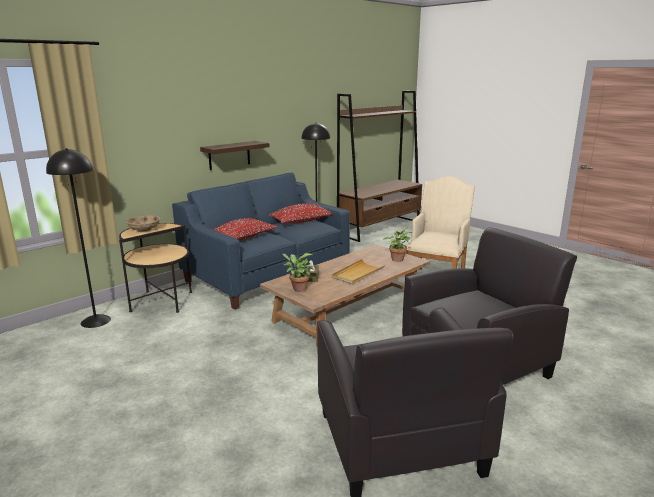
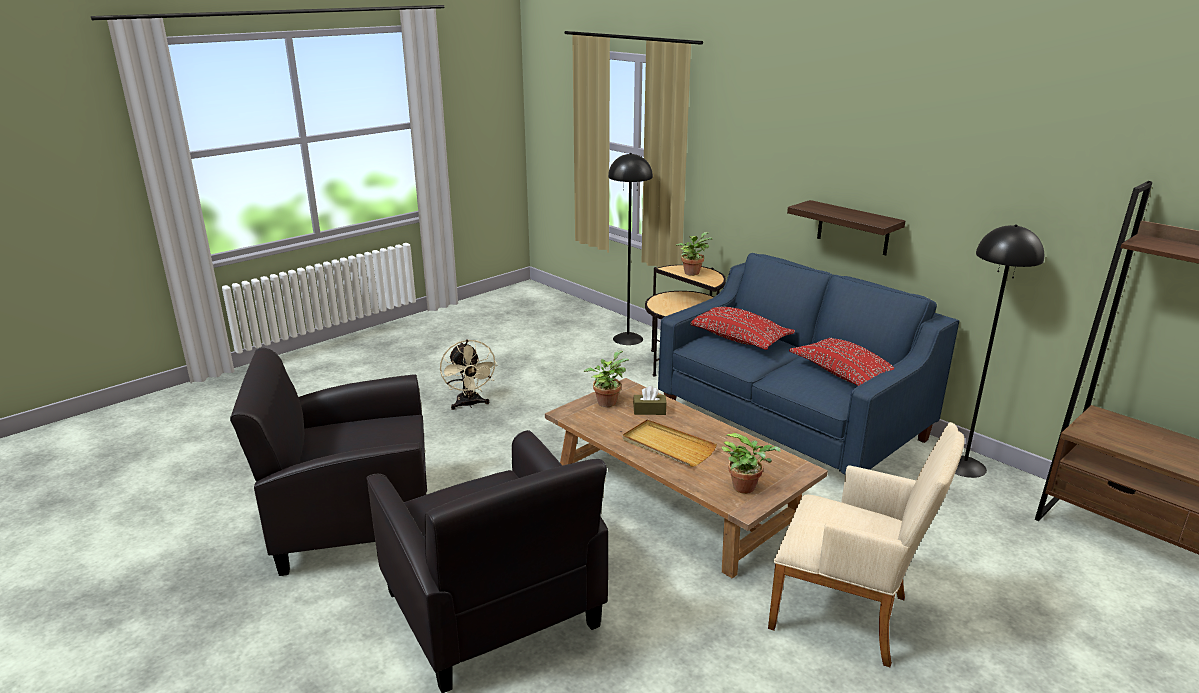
camera: 90 degrees right, 5 degrees up
(144, 229) = (692, 272): beige bowl -> potted plant
(191, 399) = (469, 404): none -> beige fan

